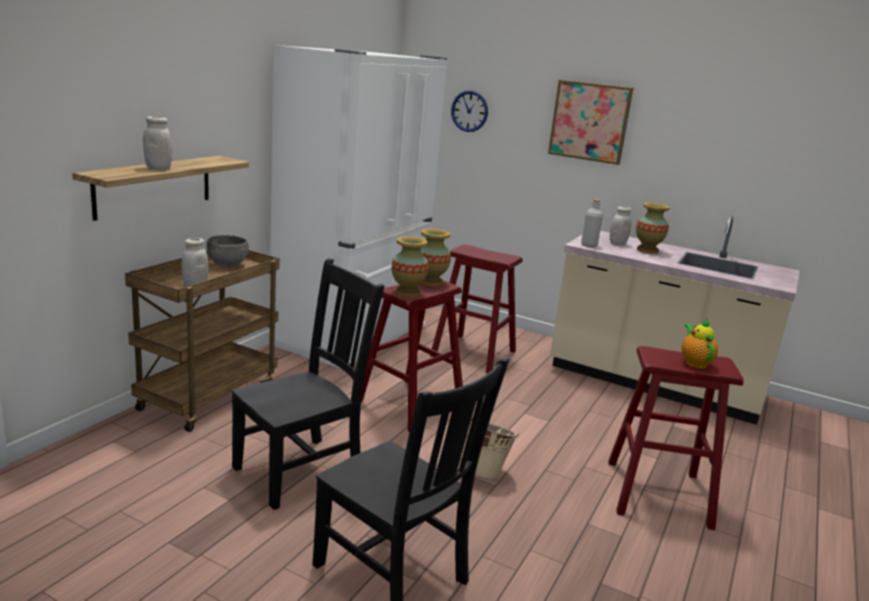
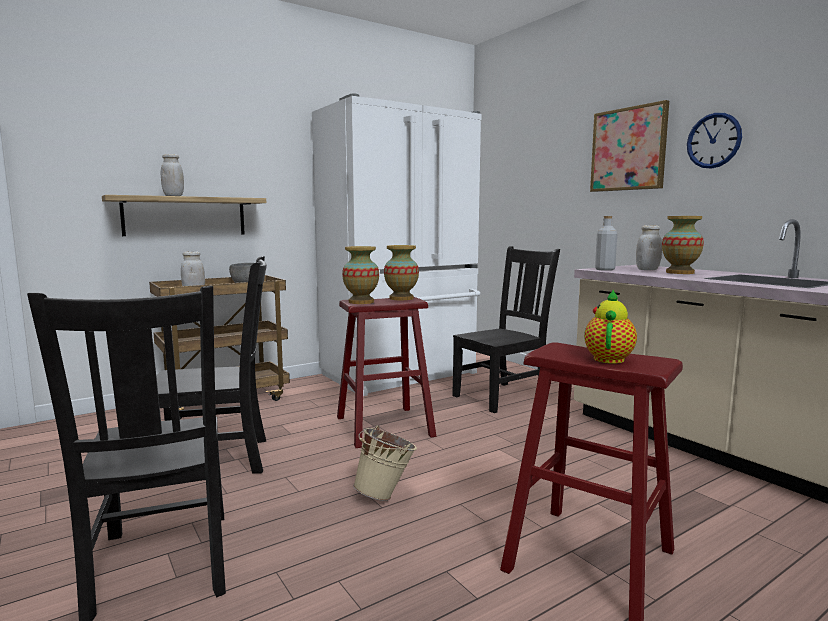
camera: 30 degrees right, 10 degrees down
(469, 111) = (524, 167): wall clock -> wall clock (713, 140)
(473, 353) = (502, 396): red stool -> black chair

